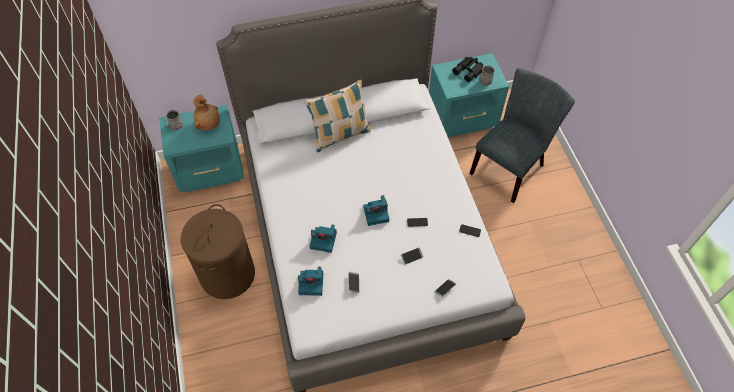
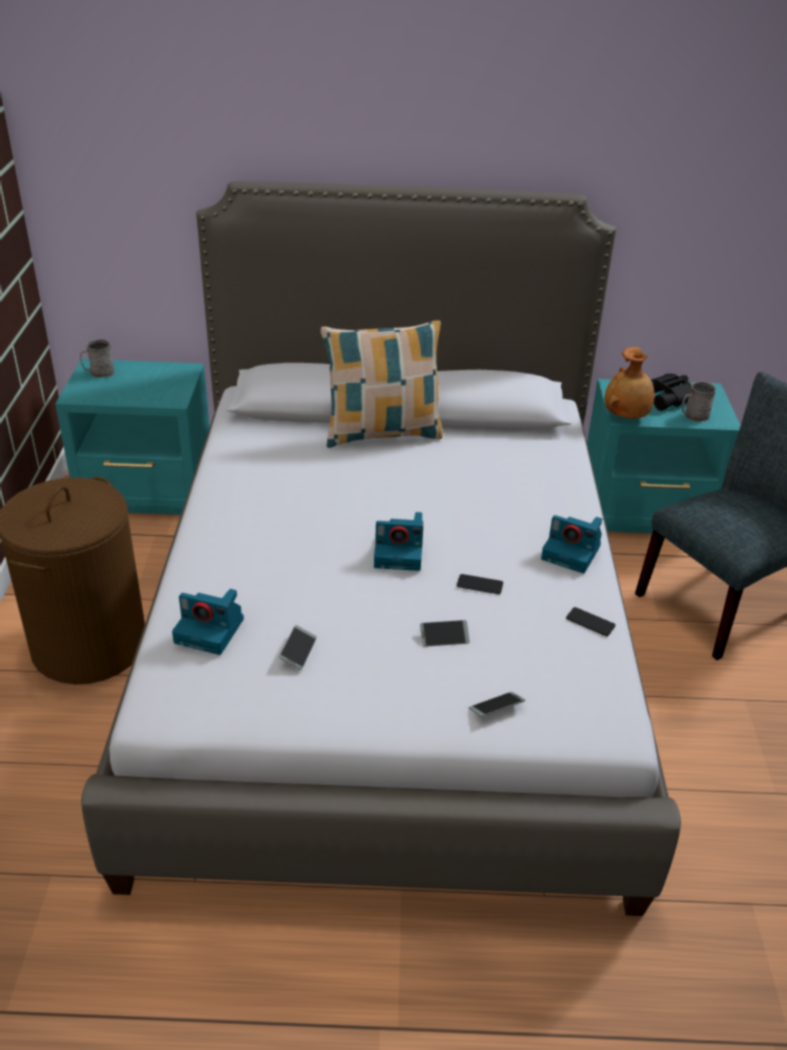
camera: 15 degrees right, 20 degrees down
(209, 125) = (157, 381): brown vase -> brown vase (626, 416)
(324, 240) = (273, 570): camera -> camera (572, 553)

